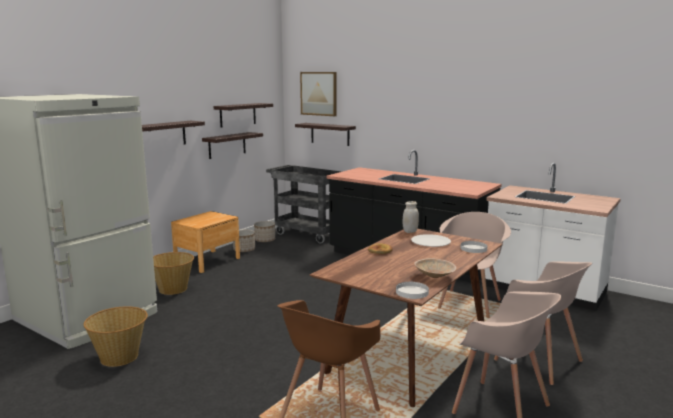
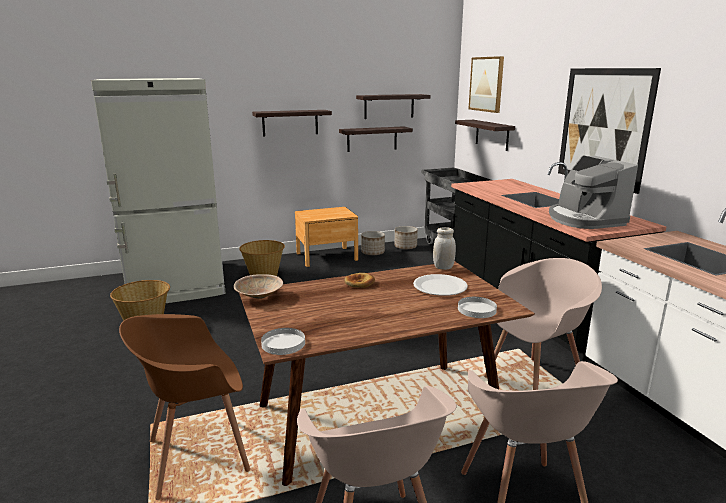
camera: 35 degrees right, 5 degrees up
(435, 276) = (350, 332): beige bowl -> beige bowl (259, 297)
(441, 122) = (603, 127): none -> picture
(457, 186) = (584, 220): none -> coffee machine

